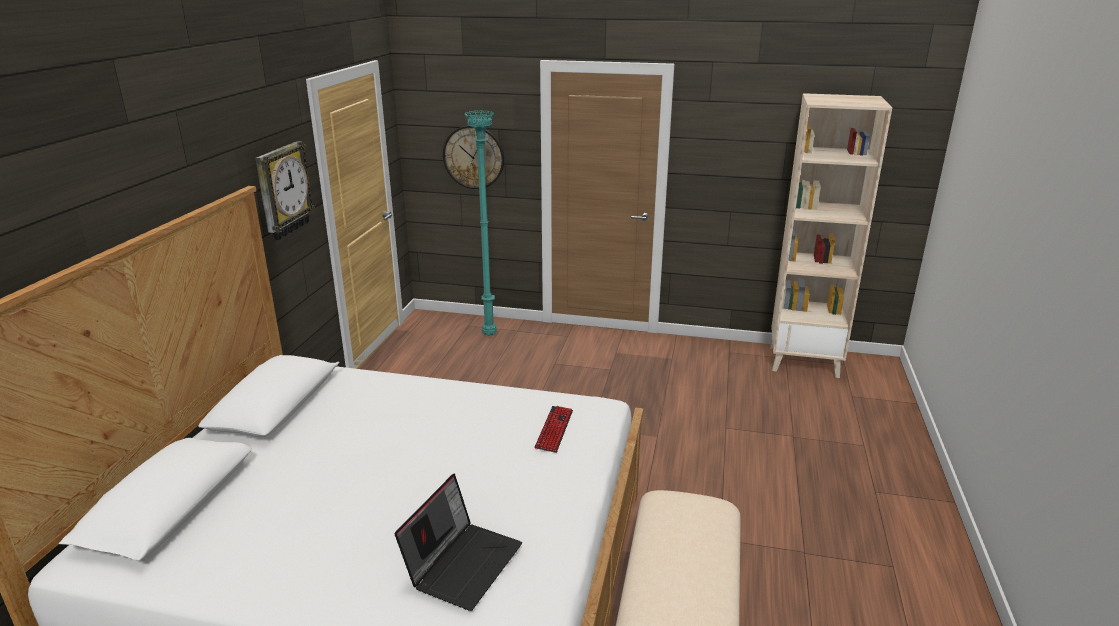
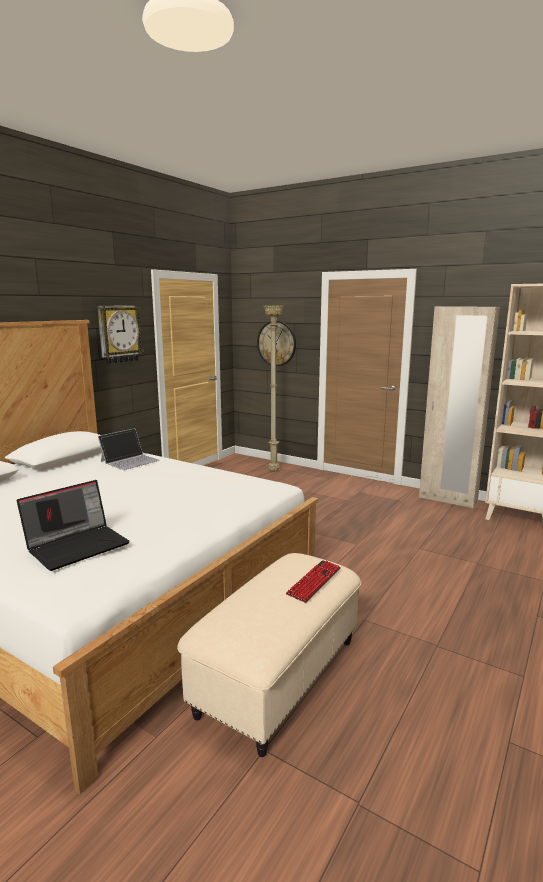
camera: 20 degrees right, 10 degrees down
(378, 394) = (130, 461): none -> laptop
(489, 335) = (273, 471): turquoise floor lamp -> beige floor lamp
(554, 429) = (227, 492): keyboard -> keyboard (314, 581)
(720, 347) = (447, 499): none -> beige wardrobe

